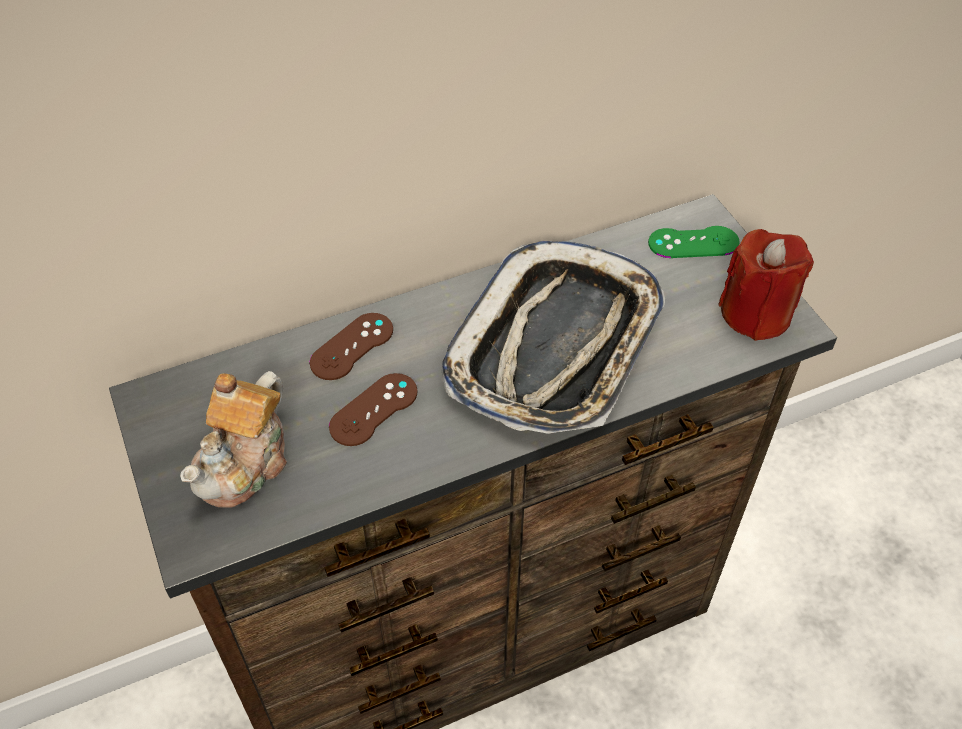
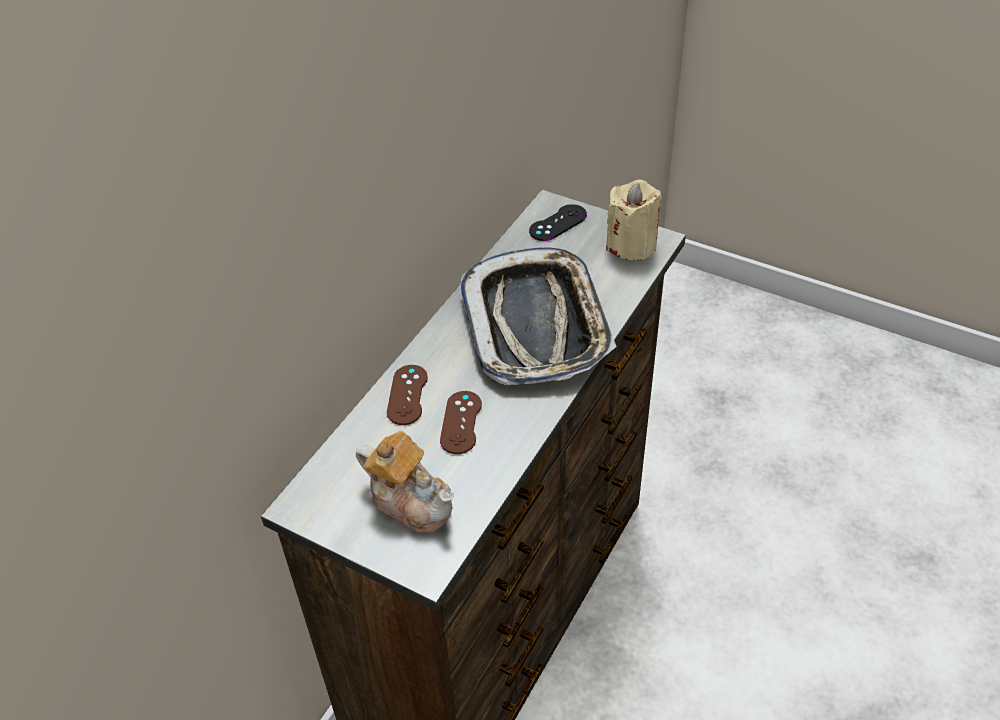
camera: 35 degrees left, 5 degrees down
(246, 463) = (411, 501): teapot -> teapot turned 45 degrees counterclockwise
(693, 243) = (558, 223): green game controller -> black game controller
(756, 313) = (631, 244): red candle -> beige candle

